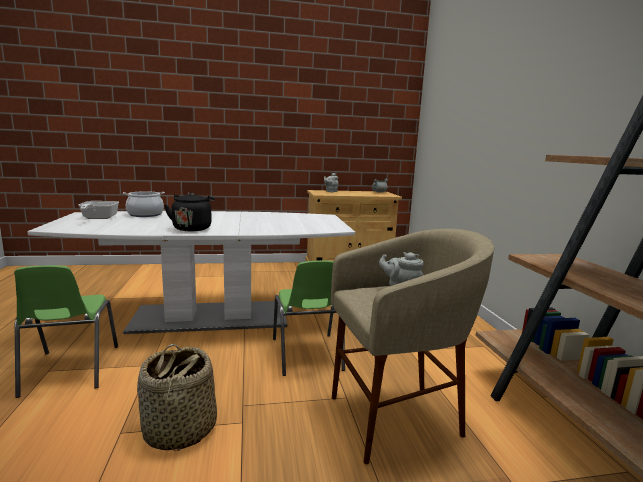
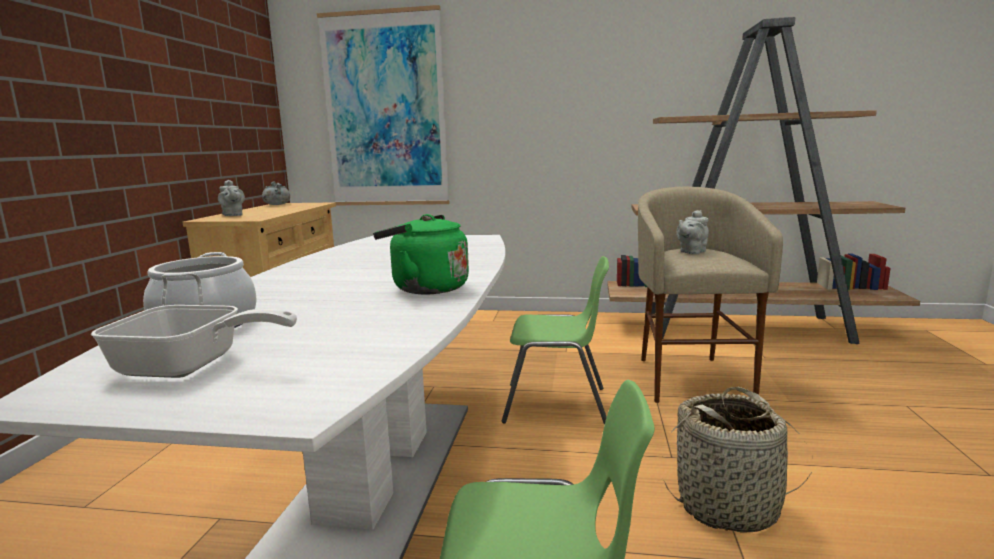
camera: 70 degrees left, 0 degrees up
(192, 228) = (425, 288): black kettle -> green kettle
(451, 137) = (385, 111): none -> picture

